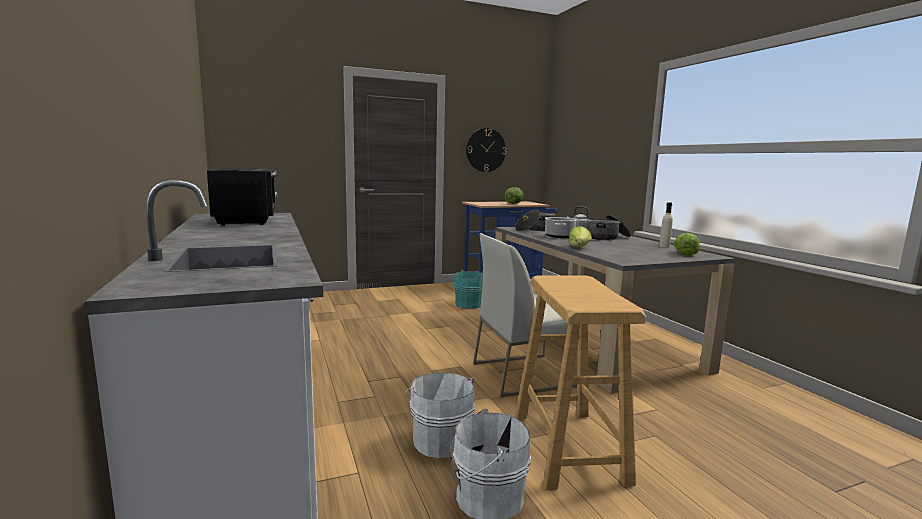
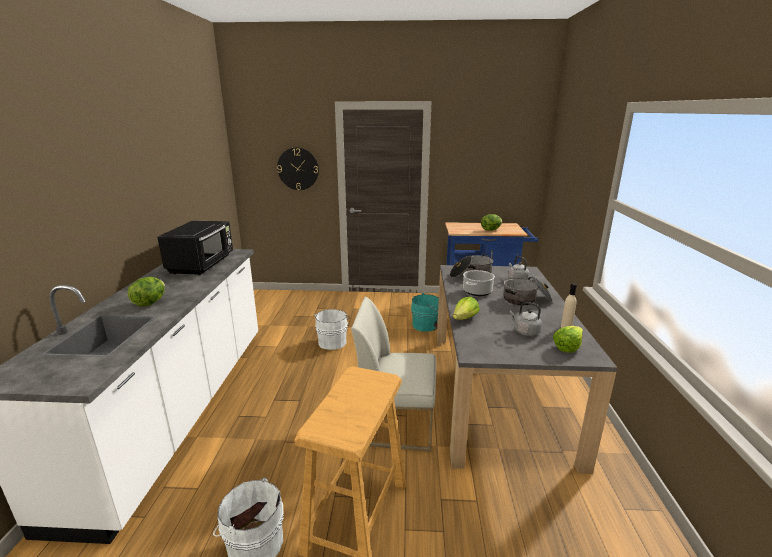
camera: 25 degrees right, 10 degrees up
(241, 239) = (150, 303): none -> lettuce
(440, 439) = (272, 475): white bucket -> white bucket (333, 341)
(485, 150) = (473, 172): wall clock -> wall clock (298, 168)
(639, 250) = (525, 331): none -> grey kettle

